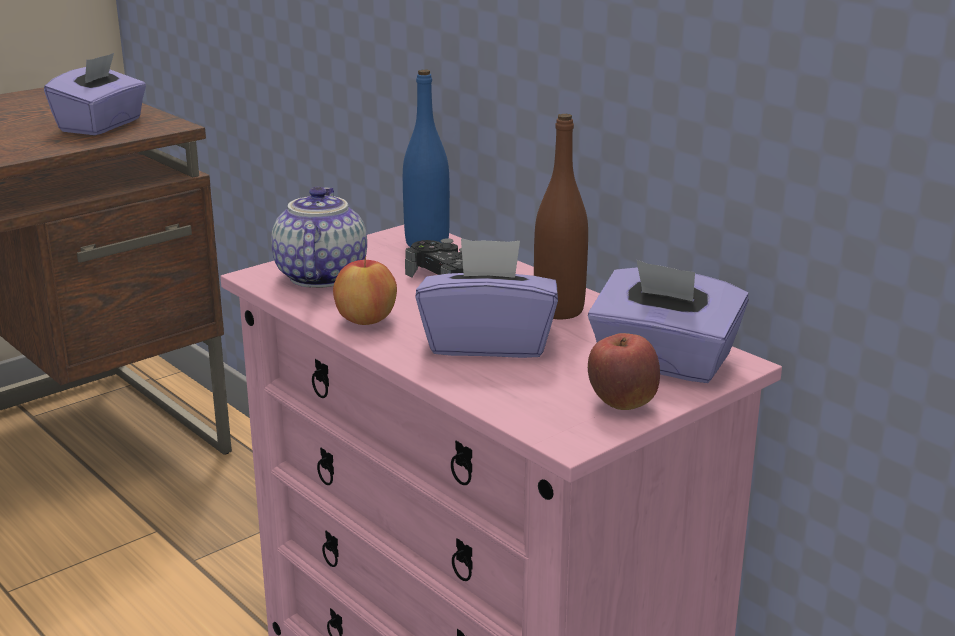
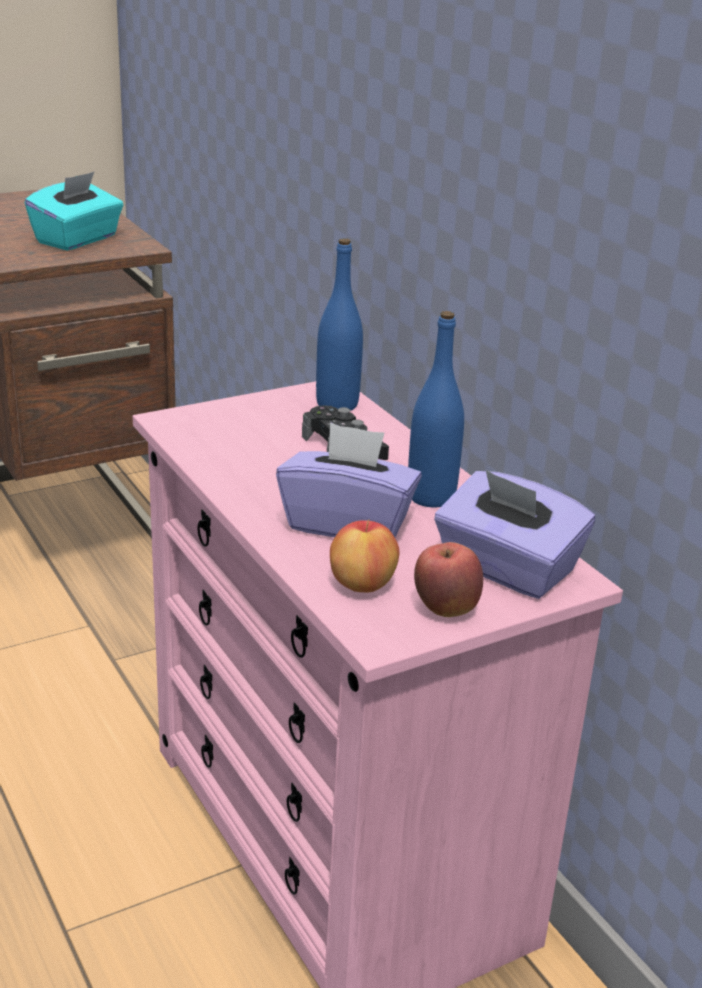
camera: 10 degrees right, 5 degrees up
(101, 126) = (77, 240): purple tissue box -> turquoise tissue box
(319, 276) = (221, 428): teapot -> none
(366, 320) = (245, 483): apple -> apple (362, 584)
(559, 310) = (431, 497): brown bottle -> blue bottle

